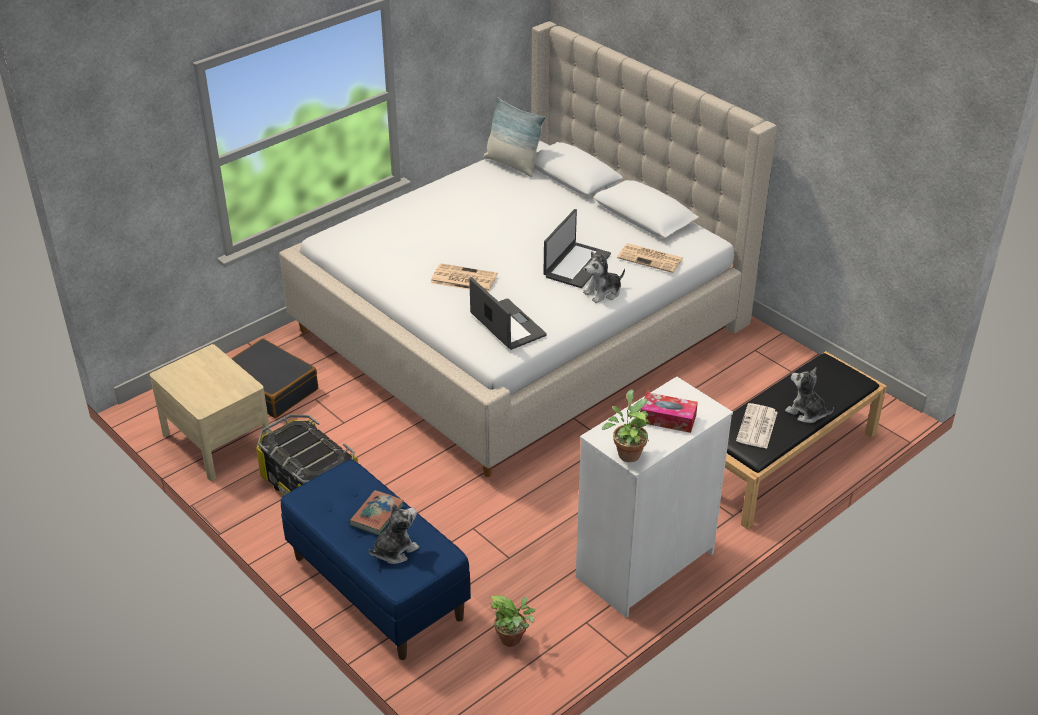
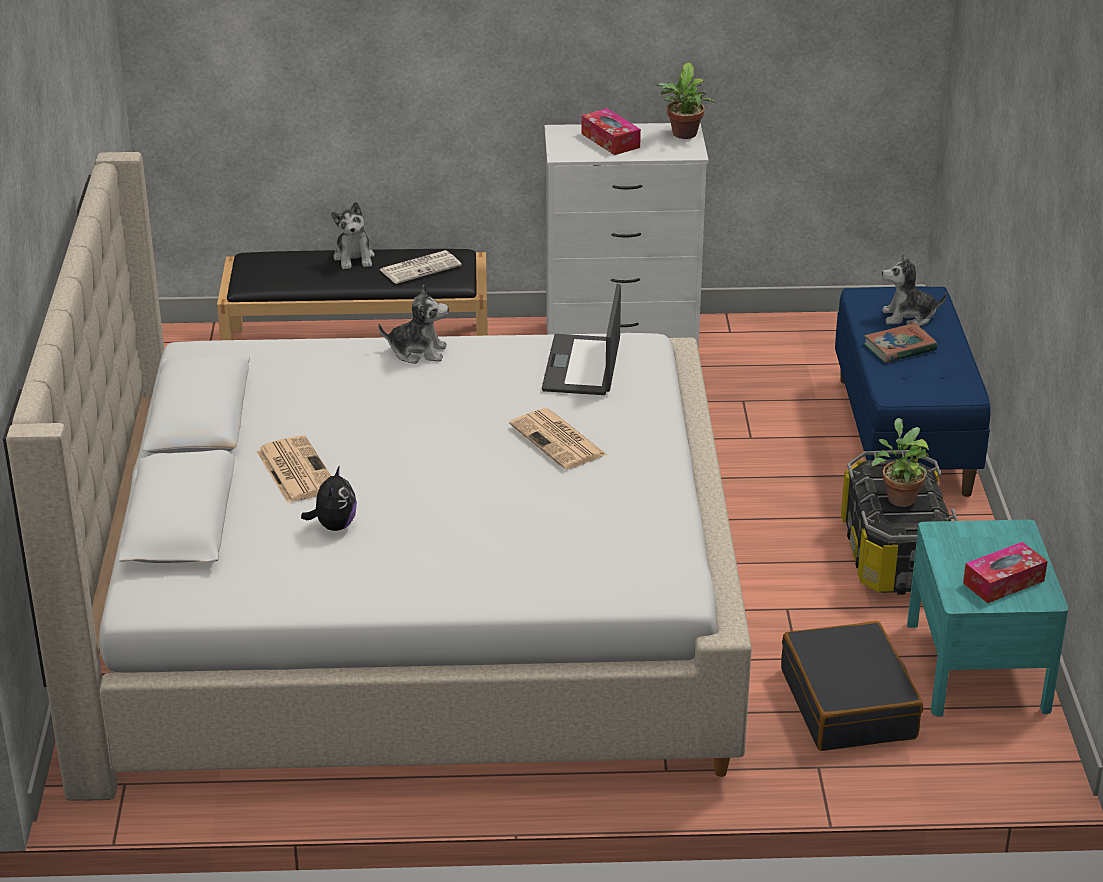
camera: 140 degrees left, 5 degrees down
(193, 373) = (1003, 582): none -> tissue box
(217, 440) = (977, 666): beige nightstand -> turquoise nightstand
(506, 199) = (334, 526): none -> plush toy
(512, 164) = (230, 582): pillow -> none
(513, 639) = (810, 348): potted plant -> potted plant (899, 497)
(576, 265) = (396, 393): laptop -> none
(651, 258) = (296, 361): newspaper -> newspaper (295, 470)

